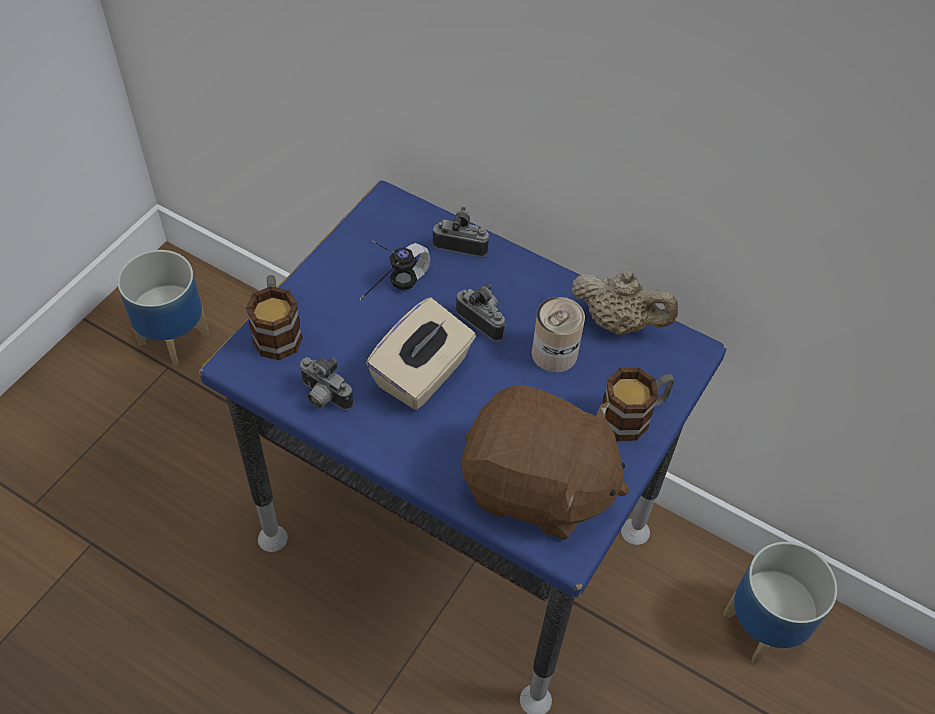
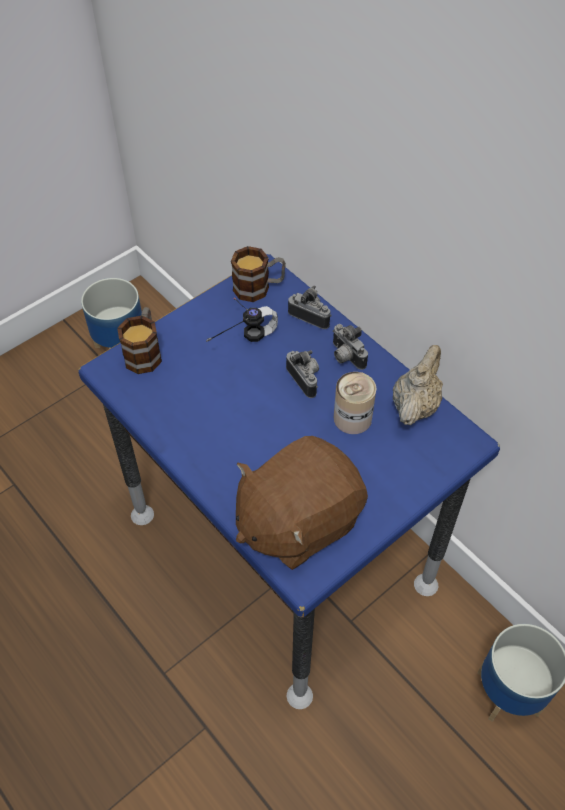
camera: 20 degrees right, 0 degrees up
(323, 397) = (159, 410): camera -> camera (345, 357)
(422, 374) = (241, 410): beige tissue box -> none
(537, 487) = (297, 521): brown plush toy -> brown plush toy turned 105 degrees clockwise
(618, 322) = (415, 405): beige teapot -> beige teapot turned 105 degrees counterclockwise
(633, 416) = (398, 484): mug -> mug (259, 288)

